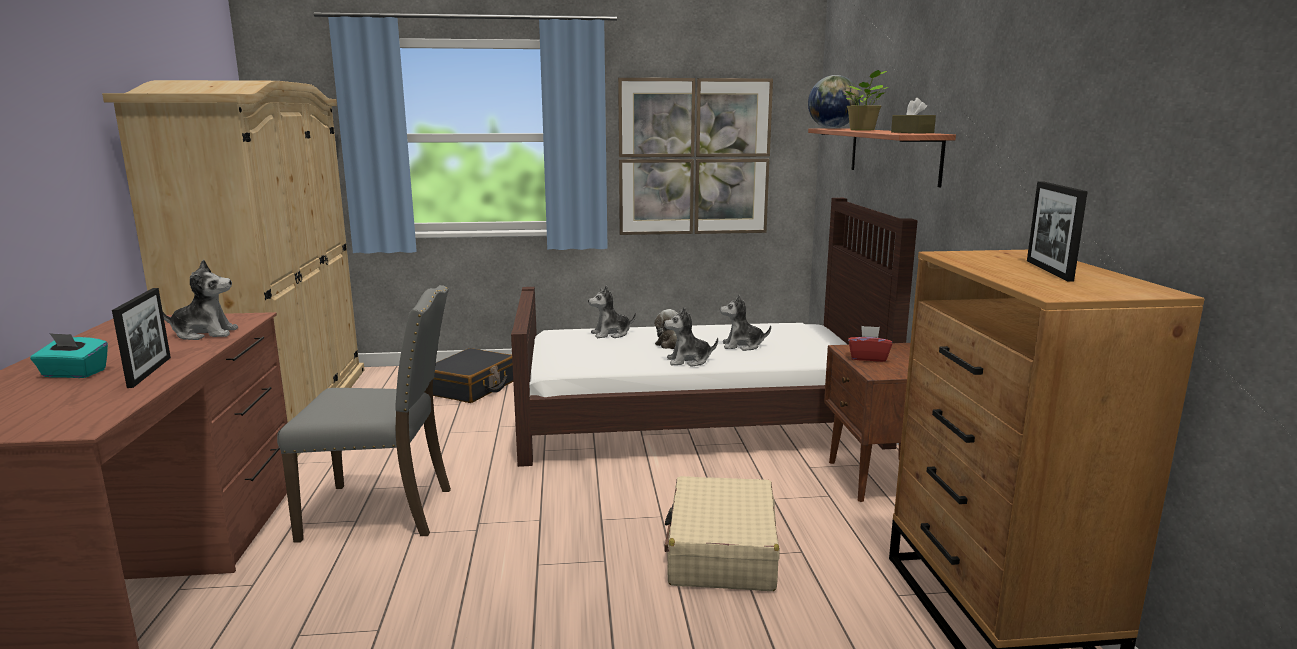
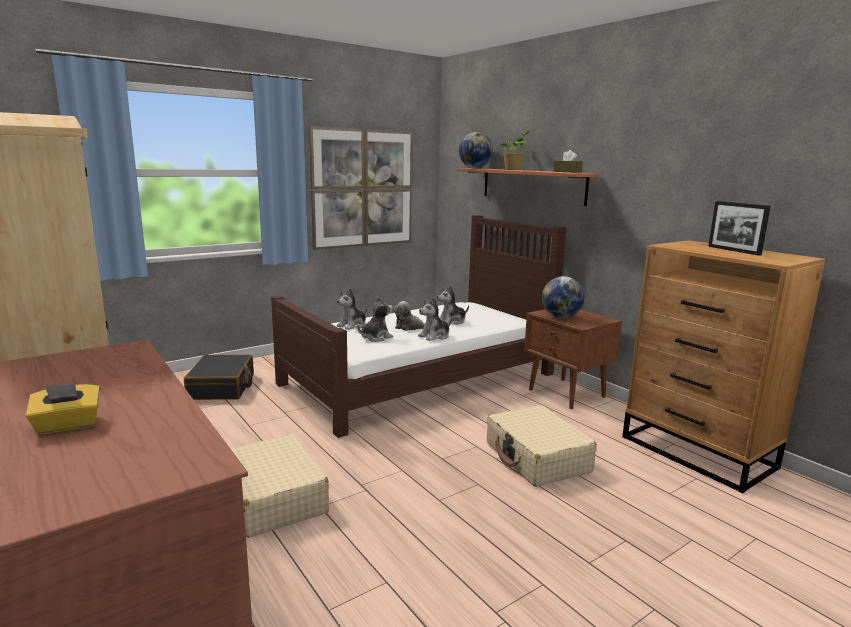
camera: 30 degrees left, 0 degrees up
(74, 374) = (68, 425): turquoise tissue box -> yellow tissue box
(150, 372) = (152, 408): picture frame -> none
(205, 333) = (122, 367): plush toy -> plush toy (375, 337)
(382, 511) = (273, 498): grey chair -> beige suitcase
(868, 358) = (561, 317): red tissue box -> globe

